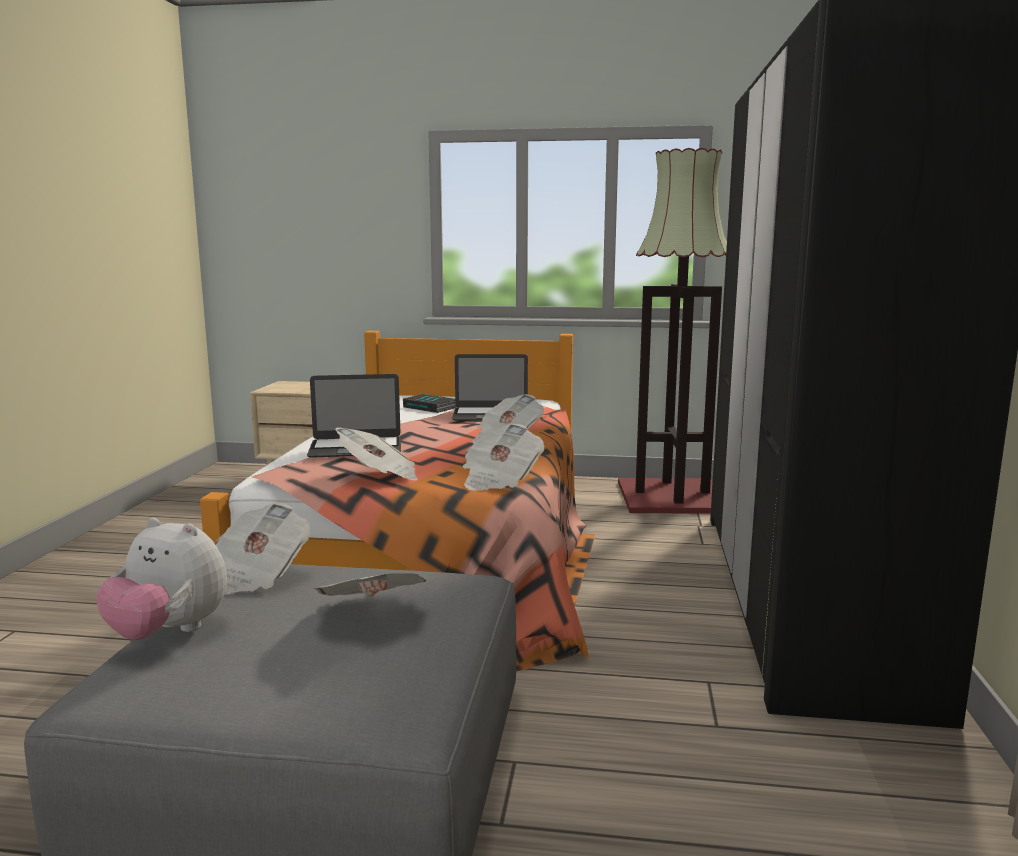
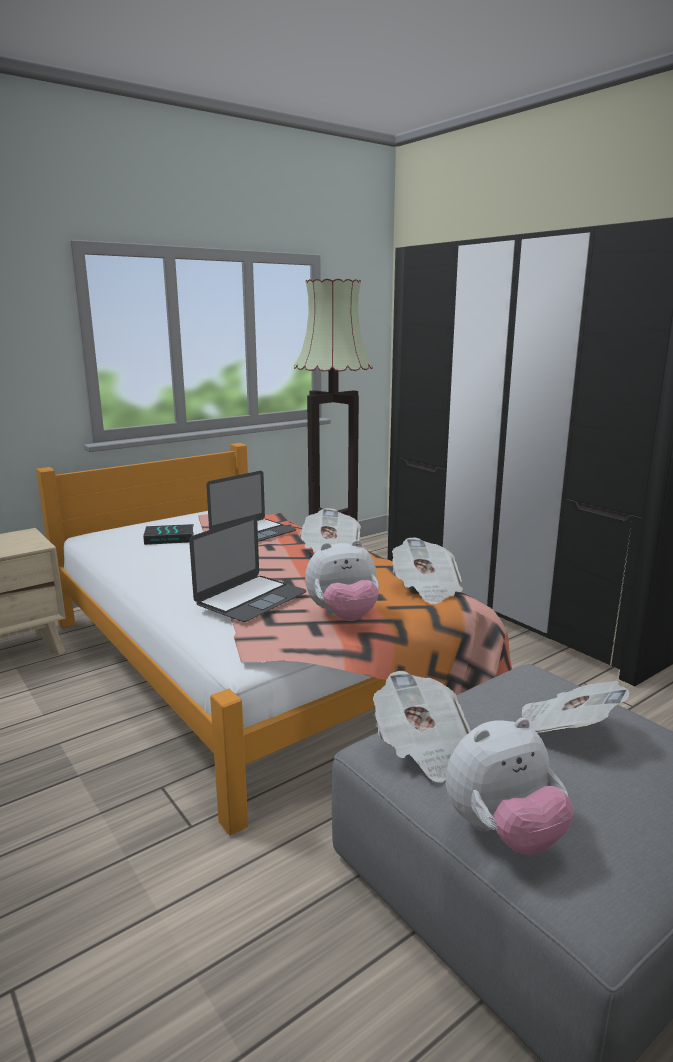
camera: 45 degrees left, 5 degrees up
(380, 475) = (343, 617): newspaper -> plush toy

